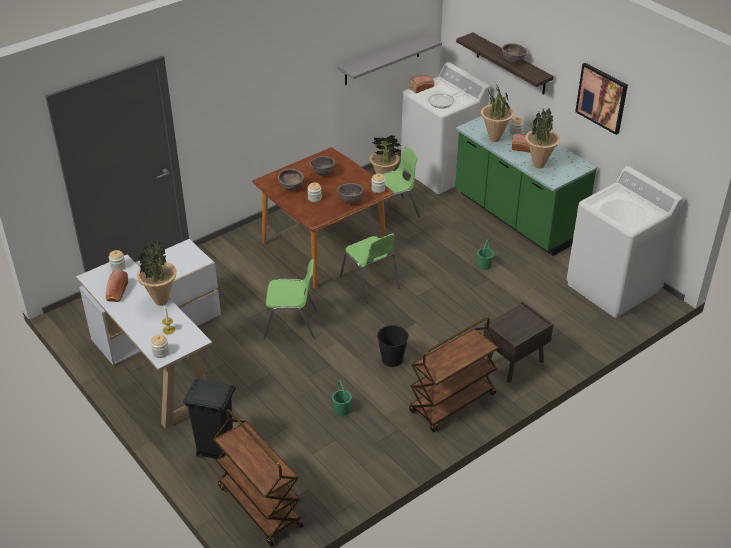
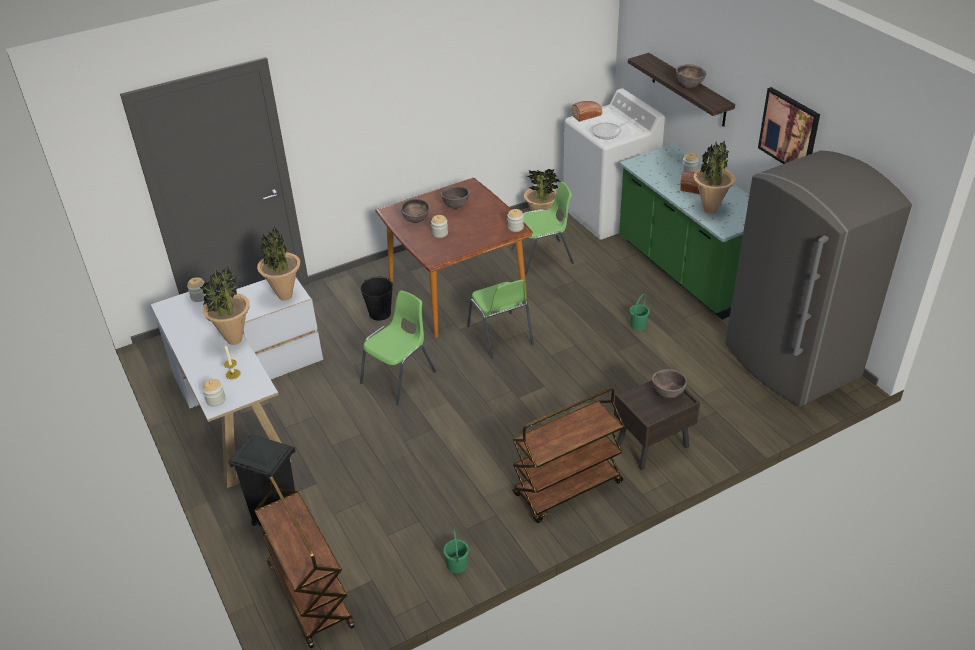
camera: 10 degrees right, 0 degrees up
(117, 292) = (189, 326): bread -> none
(291, 324) = (400, 377): green chair -> green chair turned 60 degrees counterclockwise
(342, 409) = (435, 483): green bucket -> green bucket (457, 564)
(350, 201) = (480, 239): brown bowl -> brown bowl (668, 394)
(382, 59) = (542, 81): grey shelf -> none
(392, 359) = (506, 428): black bucket -> black bucket (380, 313)
(494, 139) = (662, 177): potted plant -> potted plant (285, 296)
(613, 287) = (790, 363): white washing machine -> grey fridge

